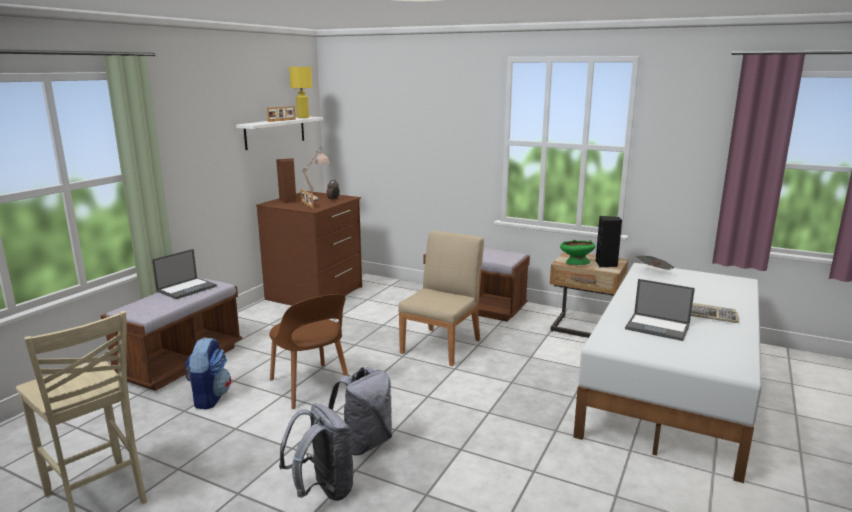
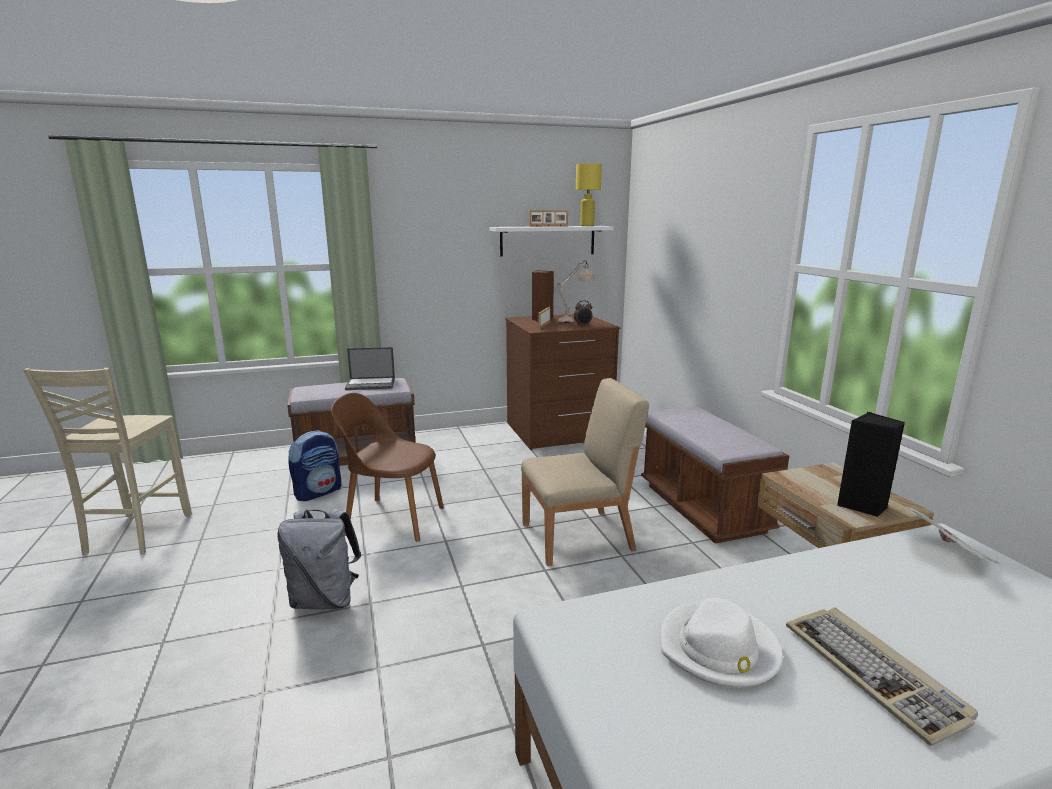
camera: 45 degrees right, 0 degrees up
(310, 386) = (392, 519): brown chair -> brown chair turned 90 degrees clockwise
(323, 490) = (220, 623): grey backpack -> none
(576, 263) = (806, 486): green bowl -> none
(658, 327) = (719, 649): laptop -> white hat

